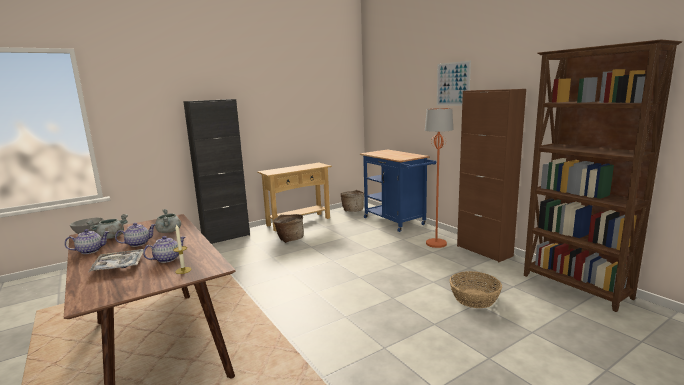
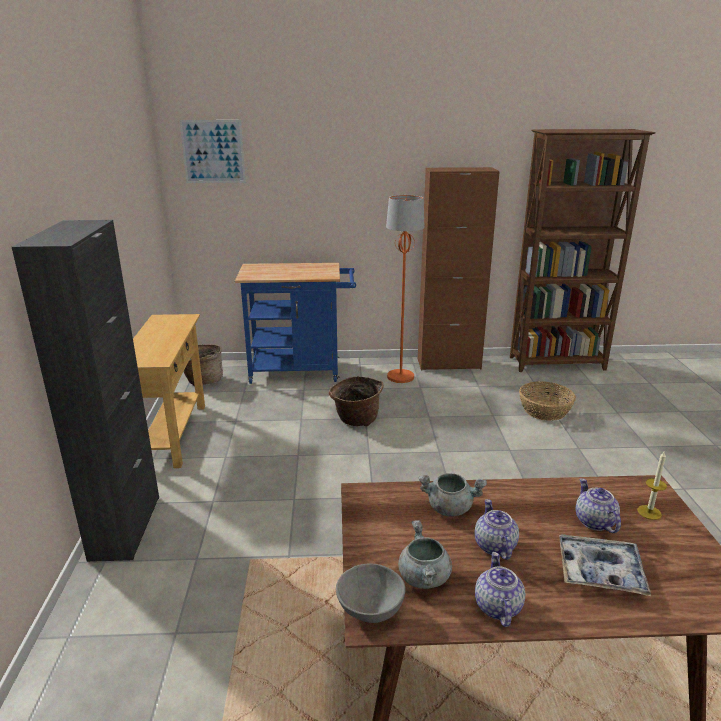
camera: 60 degrees left, 10 degrees up
(289, 239) = (240, 464): basket -> basket (356, 420)
(453, 84) = (376, 157): picture -> picture (213, 151)

